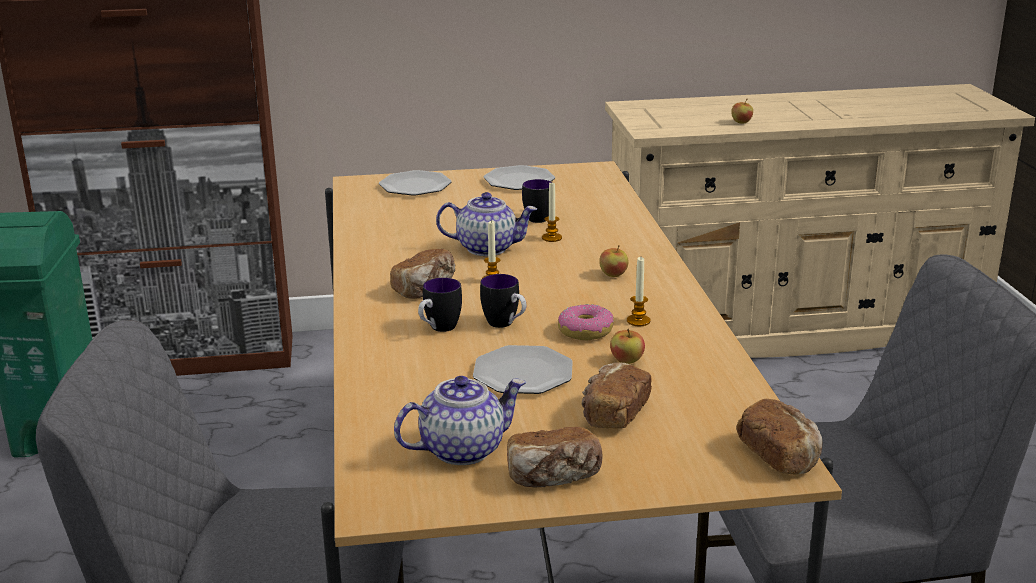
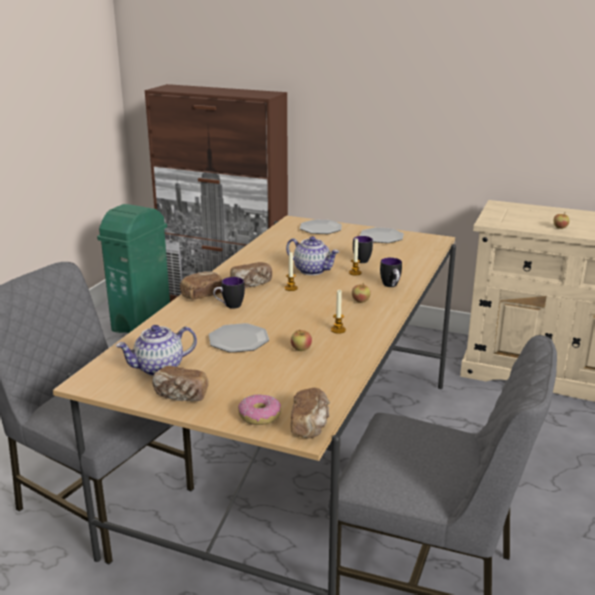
camera: 30 degrees right, 0 degrees up
(462, 449) = (159, 368): teapot -> teapot turned 150 degrees clockwise
(505, 325) = (265, 313): mug -> mug (391, 286)
(585, 331) = (301, 327): donut -> donut (260, 416)
(614, 414) = (254, 374): bread -> bread (202, 295)

